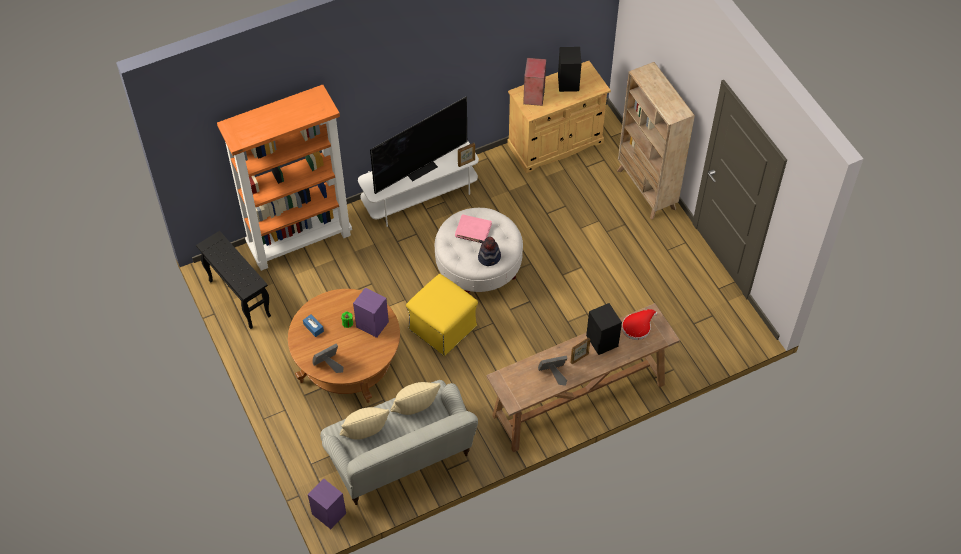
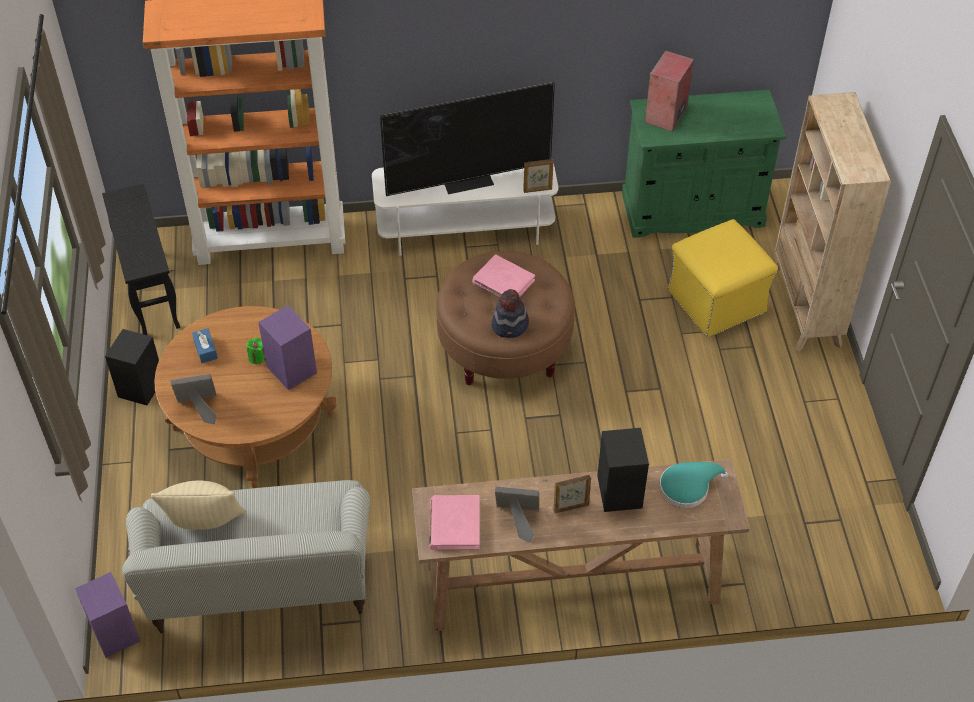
camera: 20 degrees right, 5 degrees down
(415, 408) = (297, 510): beige pillow -> none
(443, 328) = (414, 415): yellow ottoman -> yellow ottoman (717, 302)
(478, 268) = (505, 347): white ottoman -> brown ottoman
(520, 388) = (454, 524): none -> pink book
(555, 144) = (693, 210): beige cabinet -> green cabinet
(568, 82) = (725, 110): black speaker -> black speaker (141, 386)
(638, 326) = (688, 487): red hat -> turquoise hat

